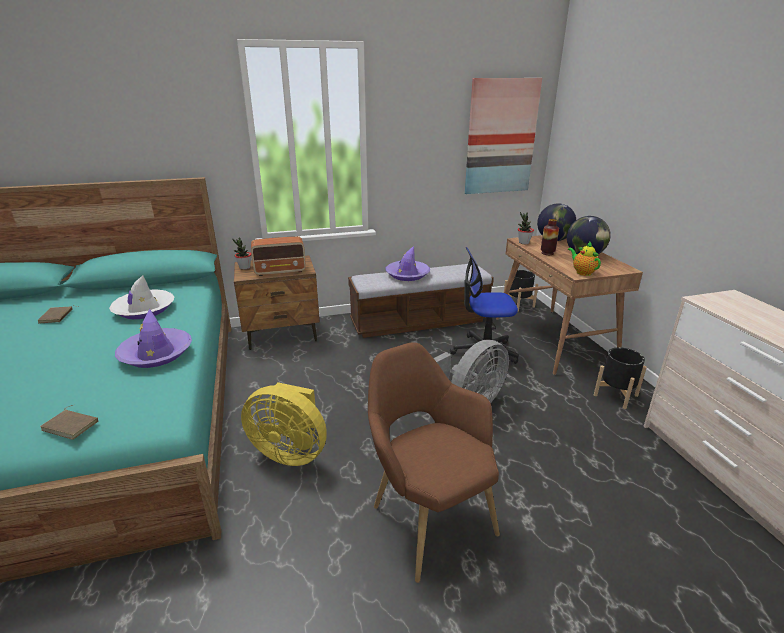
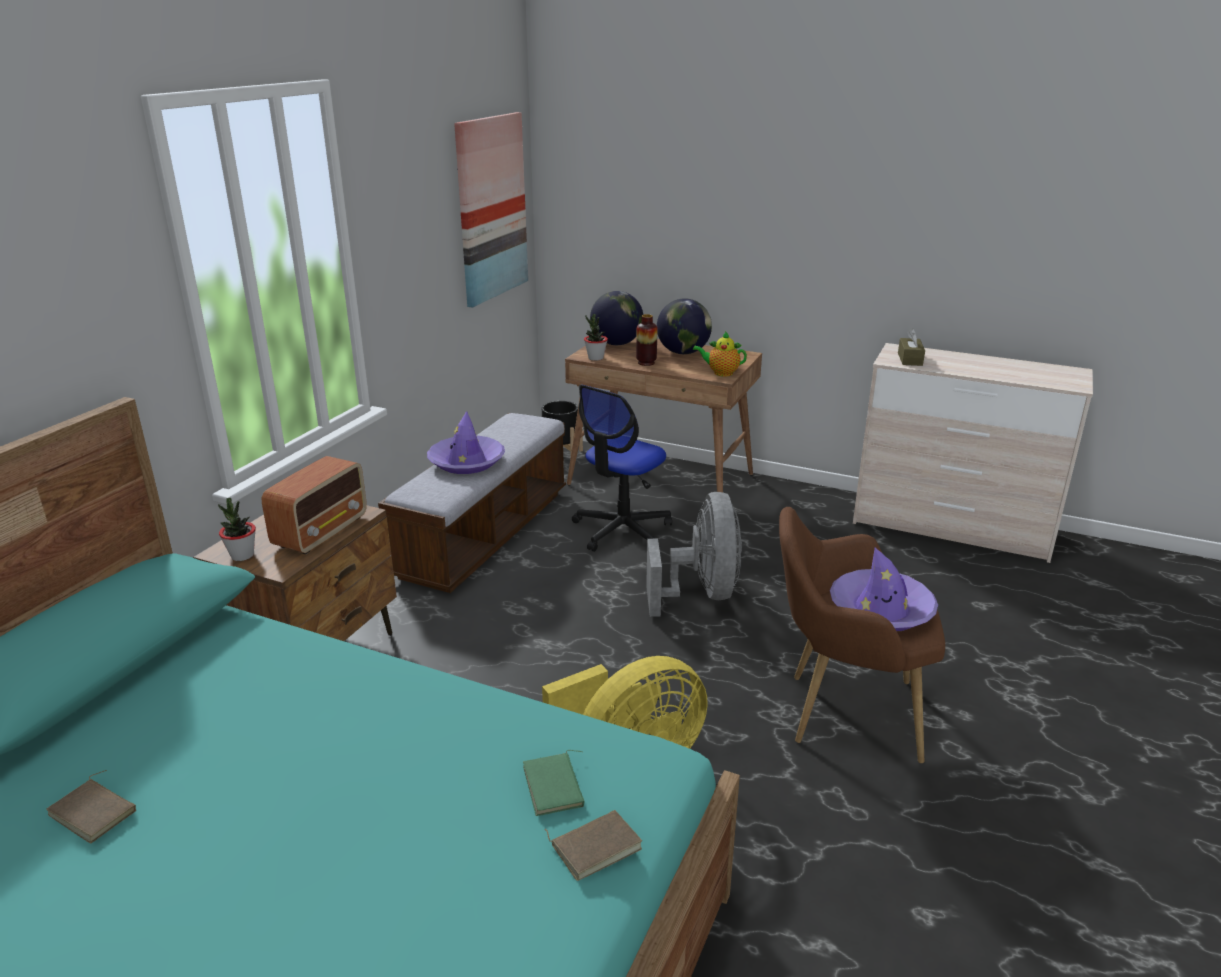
camera: 50 degrees left, 0 degrees up
(117, 397) = (555, 787): none -> green book
(144, 309) = (252, 697): white hat -> none
(156, 354) = (459, 721): purple hat -> purple hat (881, 610)
(616, 395) = (795, 507): black planter -> none
(727, 305) = (910, 359): none -> brown tissue box

